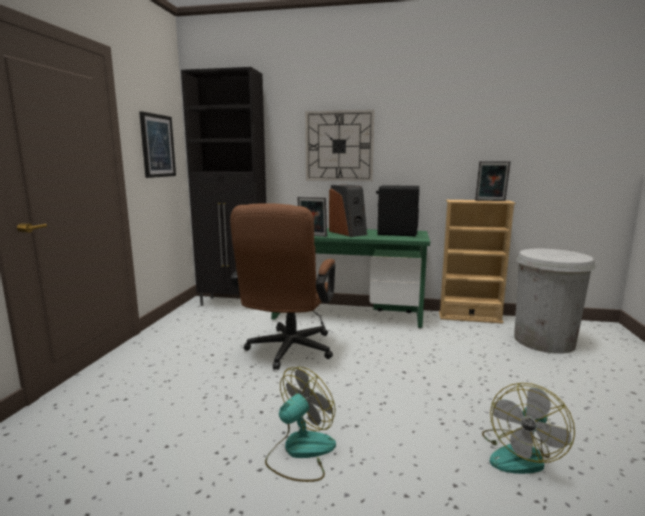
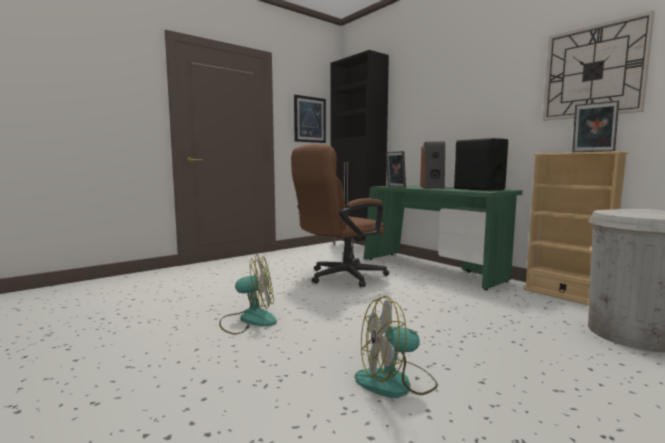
camera: 40 degrees right, 5 degrees down
(339, 146) = (443, 108): wall clock -> wall clock (593, 71)

